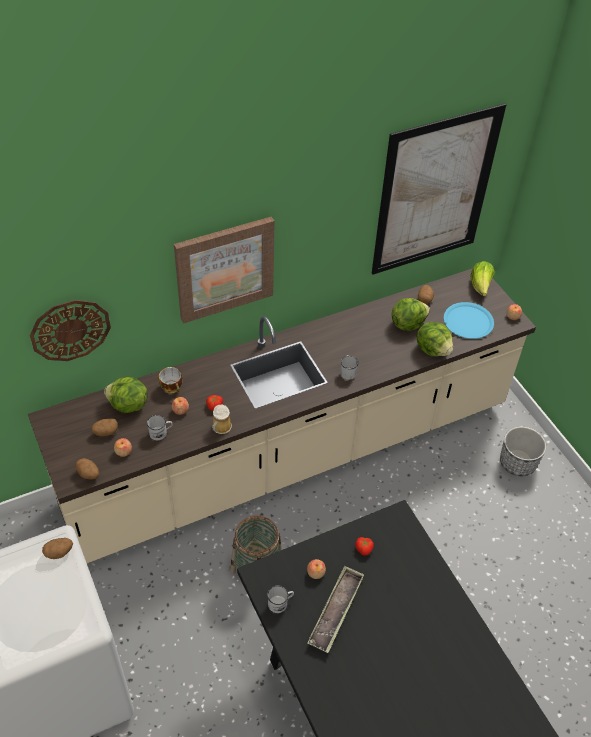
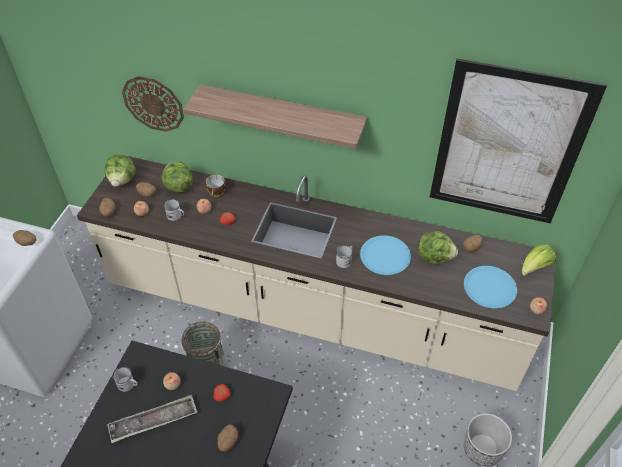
camera: 45 degrees right, 0 degrees up
(221, 427) = (215, 238): mug -> none
(224, 268) = (282, 116): picture -> shelf
(372, 347) = (385, 256): none -> blue plate
(408, 577) = (228, 442): none -> potato
(433, 349) = (432, 289): lettuce -> lettuce (123, 180)

